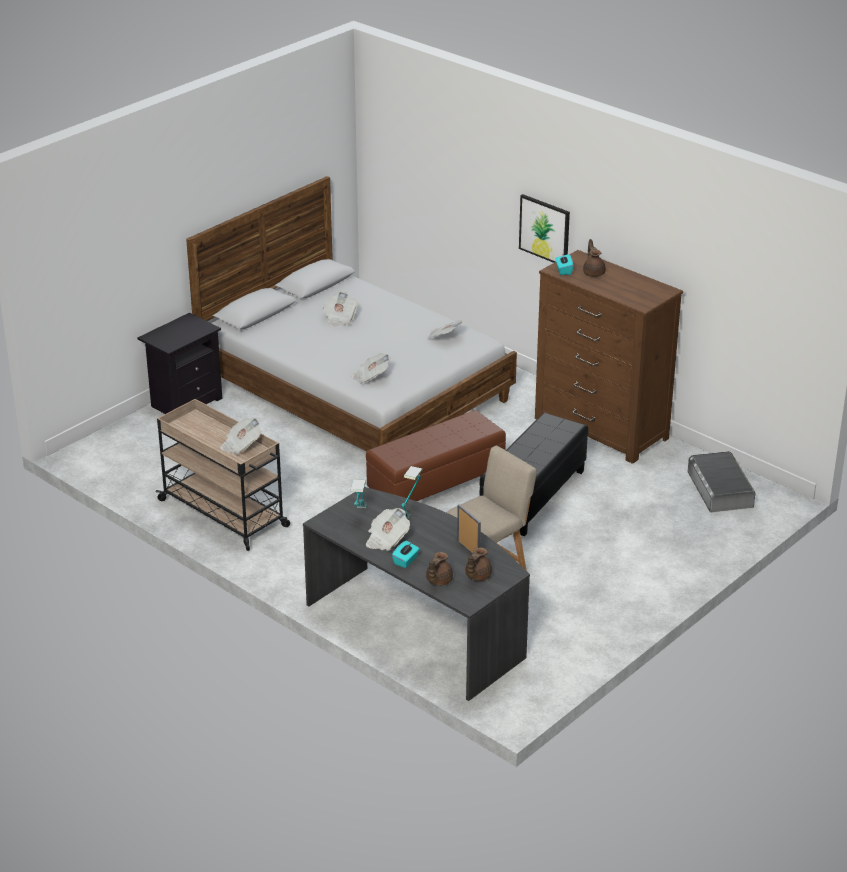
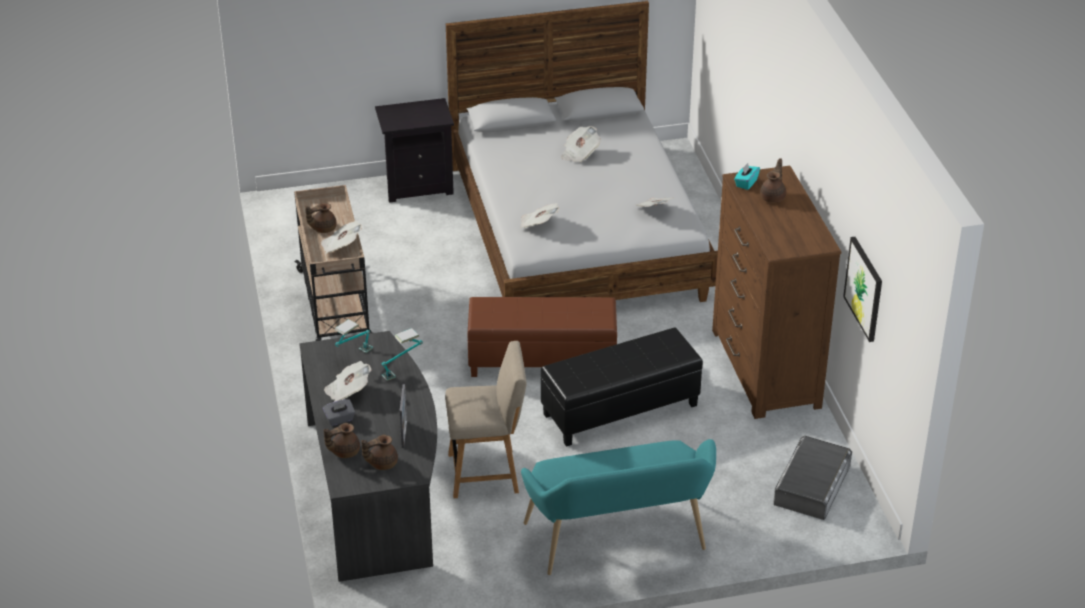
camera: 35 degrees right, 5 degrees up
(208, 439) = (322, 228): none -> brown teapot
(406, 561) = (340, 419): turquoise tissue box -> grey tissue box
(545, 229) = (780, 131): picture -> picture (864, 288)
(637, 581) = (619, 541): none -> turquoise bench

